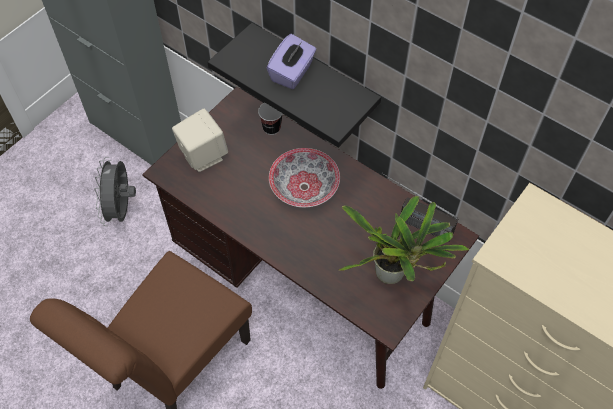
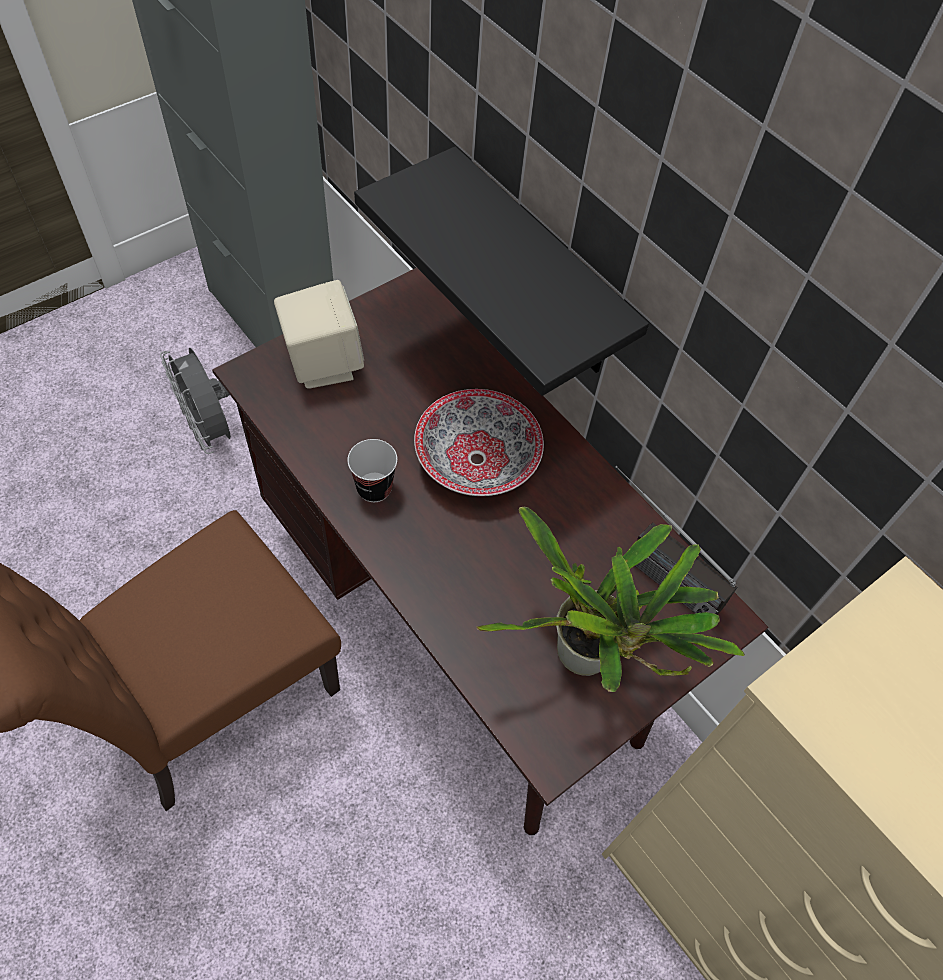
camera: 10 degrees right, 0 degrees up
(122, 209) = (210, 430): grey fan -> grey fan turned 45 degrees counterclockwise
(271, 128) = (453, 347): cup -> cup (374, 488)
(292, 73) = (498, 244): purple tissue box -> none

